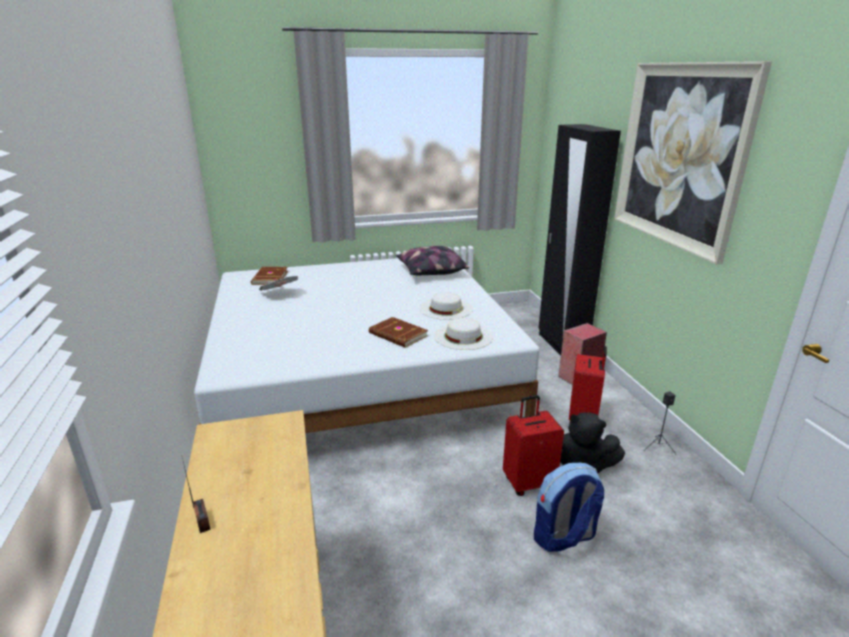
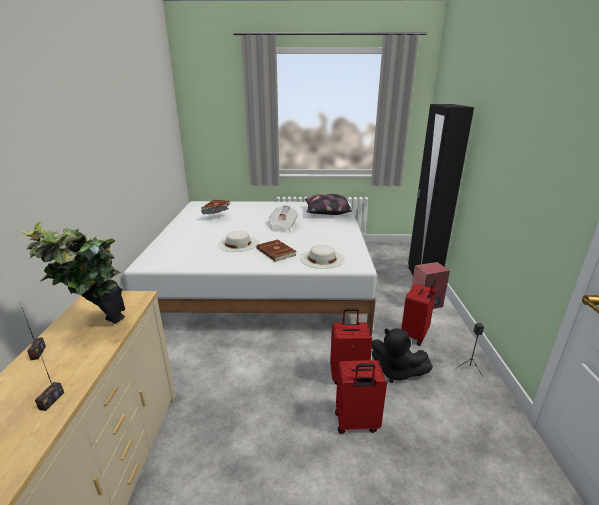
camera: 15 degrees right, 0 degrees up
(266, 475) = (99, 330): none -> potted plant
(278, 577) = (51, 401): none -> radio
(384, 298) = (282, 226): none -> newspaper
(446, 308) = (321, 238): white hat -> white hat (238, 243)
(563, 537) = (356, 423): backpack -> red suitcase
(680, 156) = (511, 126): picture -> none

